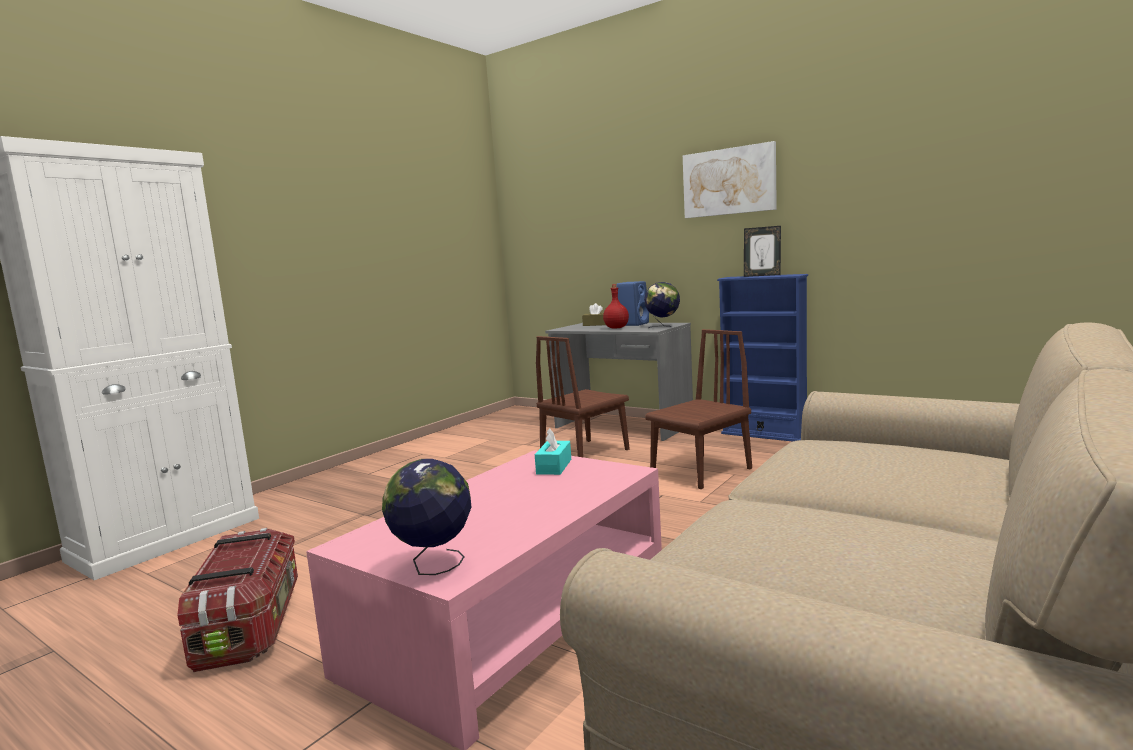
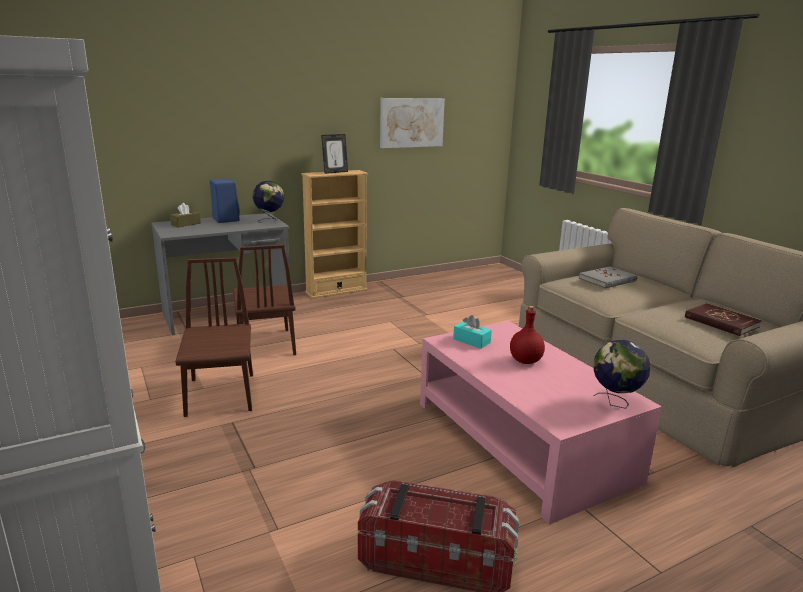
camera: 65 degrees left, 10 degrees up
(616, 328) = (229, 226): red bottle -> red bottle (525, 361)
(701, 471) = (371, 326): brown chair -> brown chair (220, 394)
(729, 181) = (299, 93): picture -> picture (411, 122)
(764, 434) = (336, 291): blue bookcase -> beige bookcase
(819, 563) = (721, 322): none -> red book
(880, 454) = (607, 280): none -> grey book

